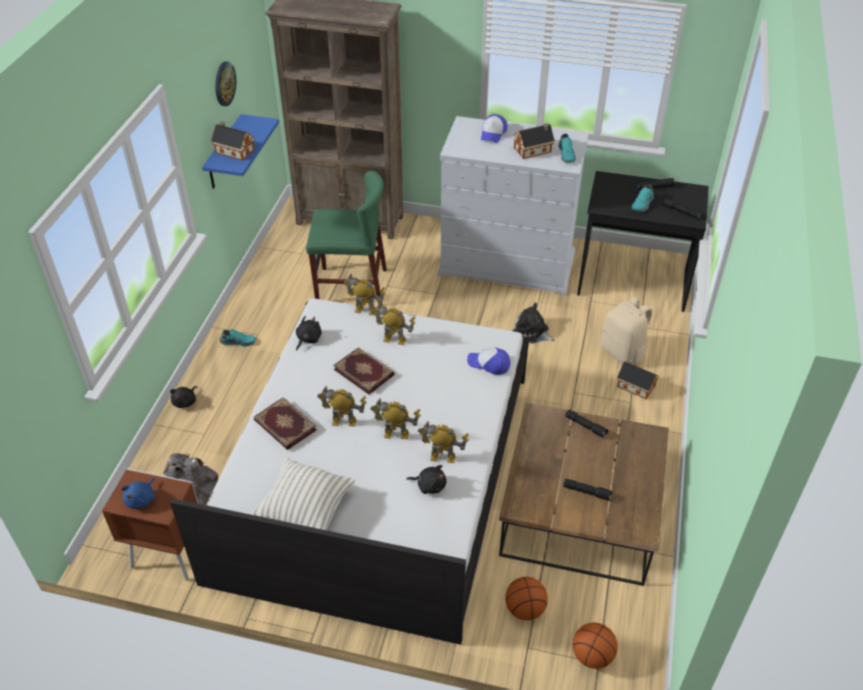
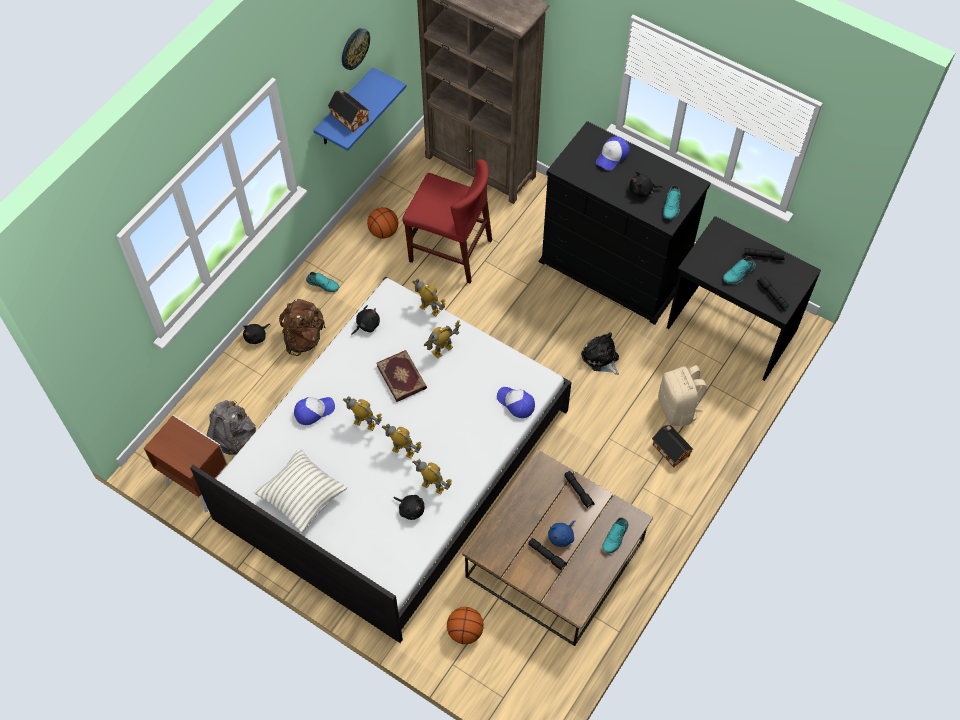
camera: 20 degrees right, 15 degrees up
(142, 499) = (176, 448): blue plush toy -> blue plush toy (562, 536)
(236, 390) = (304, 338): none -> brown backpack
(284, 426) = (314, 411): book -> cap
(351, 286) = (450, 251): green chair -> red chair
(394, 340) = (442, 350): toy robot -> toy robot turned 75 degrees counterclockwise
(507, 263) = (615, 268): white dresser -> black dresser
(534, 150) = (642, 190): toy house -> black plush toy
(592, 655) = (501, 689): basketball -> basketball (383, 232)
(644, 455) = (615, 537): none -> turquoise shoe

